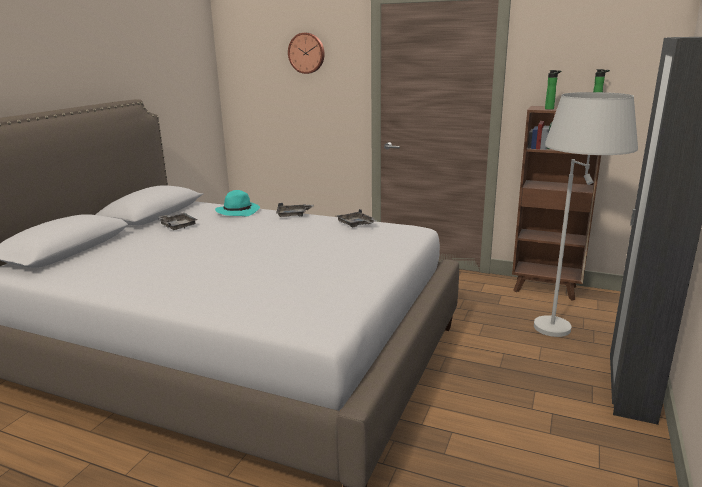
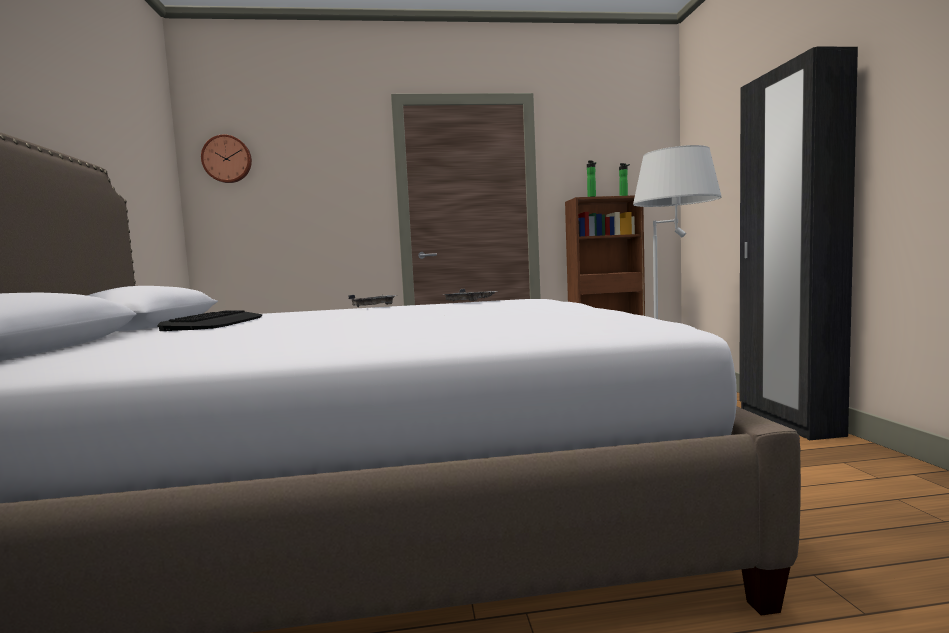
camera: 30 degrees left, 15 degrees down
(177, 226) = (216, 323): grey tray -> keyboard
(238, 211) = (291, 312): turquoise hat -> none
(307, 53) = (313, 157): wall clock -> wall clock (227, 159)

